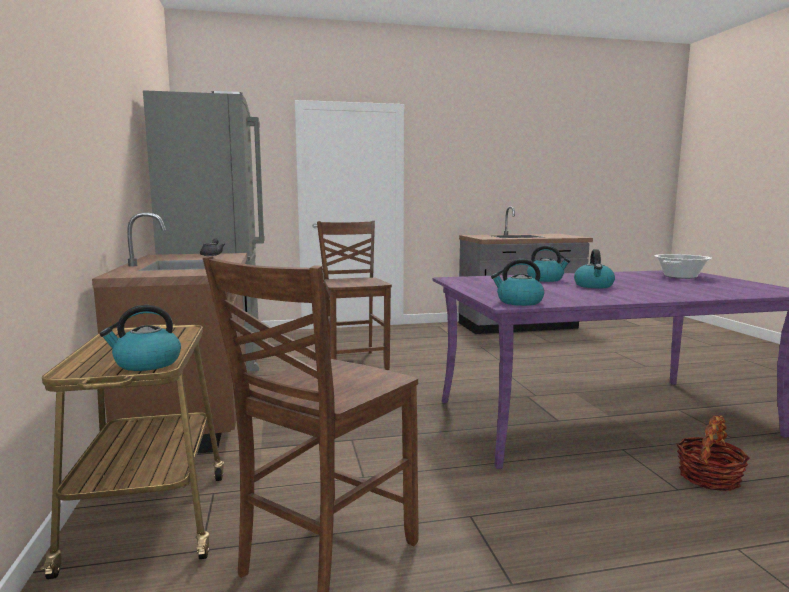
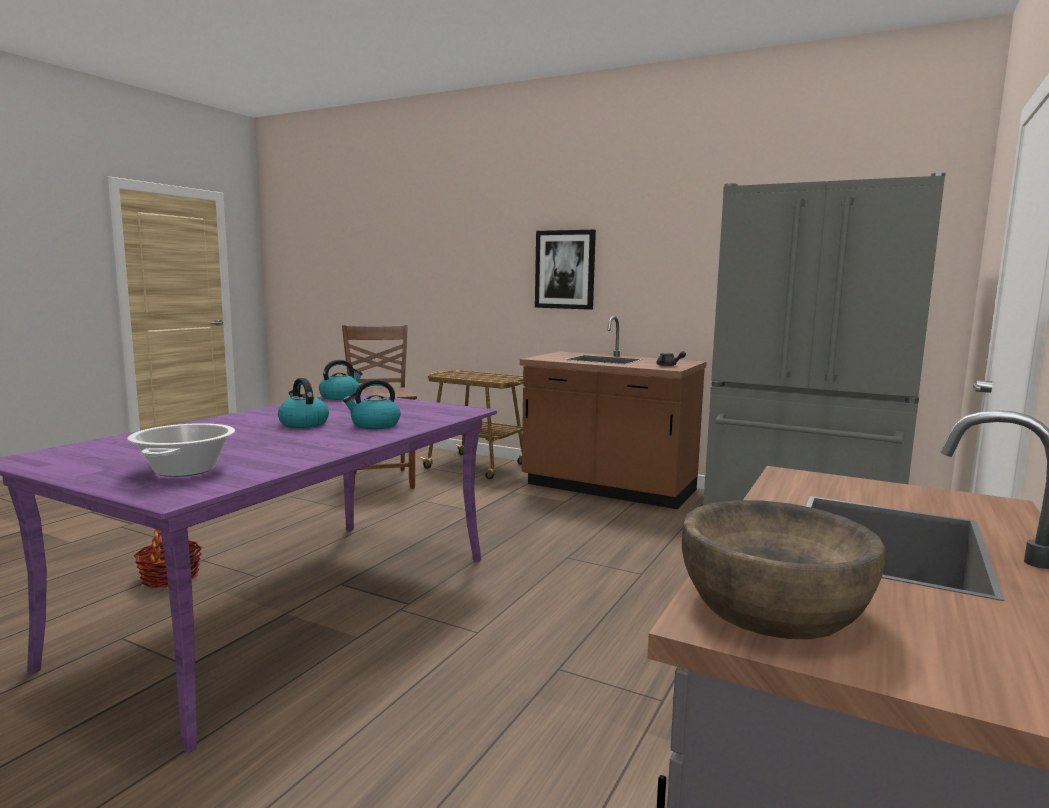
camera: 130 degrees right, 0 degrees up
(73, 142) = (565, 269): none -> picture
(146, 363) = (444, 374): kettle -> none
(355, 362) = (684, 568): brown chair -> none
(566, 236) = (772, 605): none -> brown bowl

